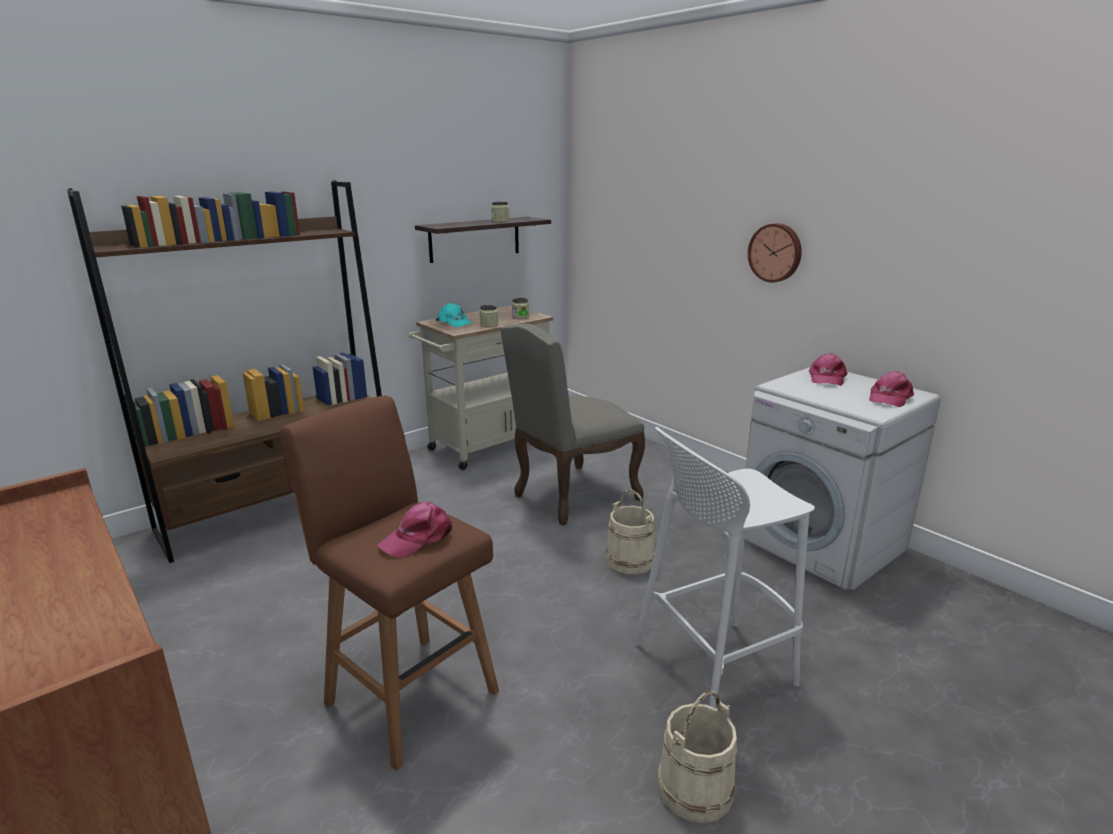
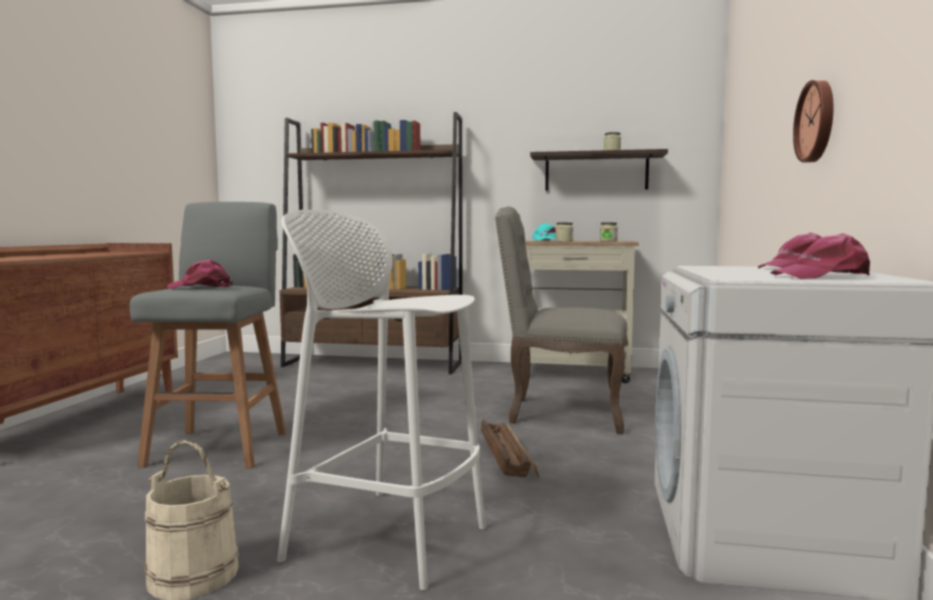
camera: 50 degrees right, 15 degrees down
(408, 694) = (220, 446): brown stool -> grey stool
(629, 560) = (507, 457): beige bucket -> crate

